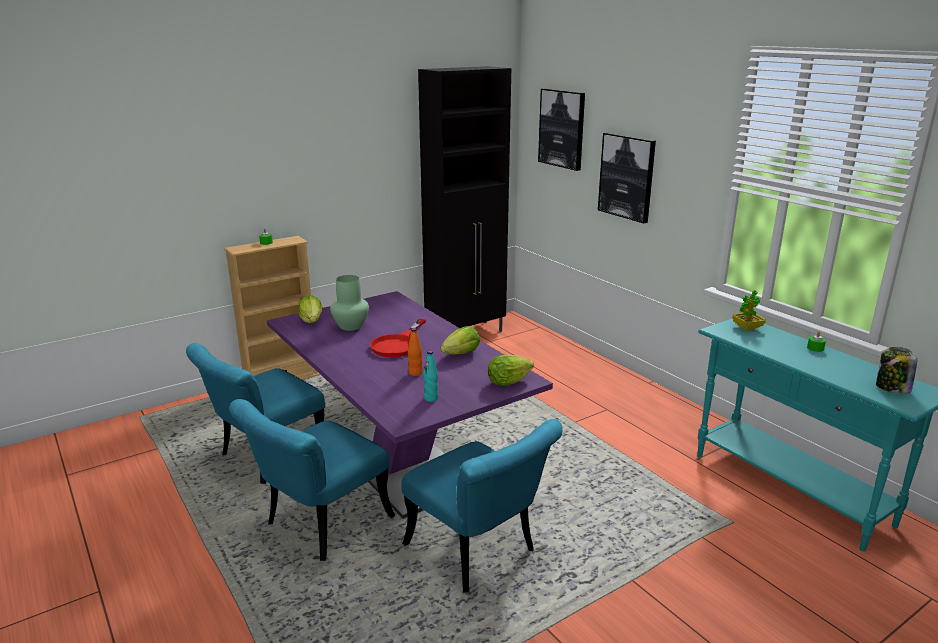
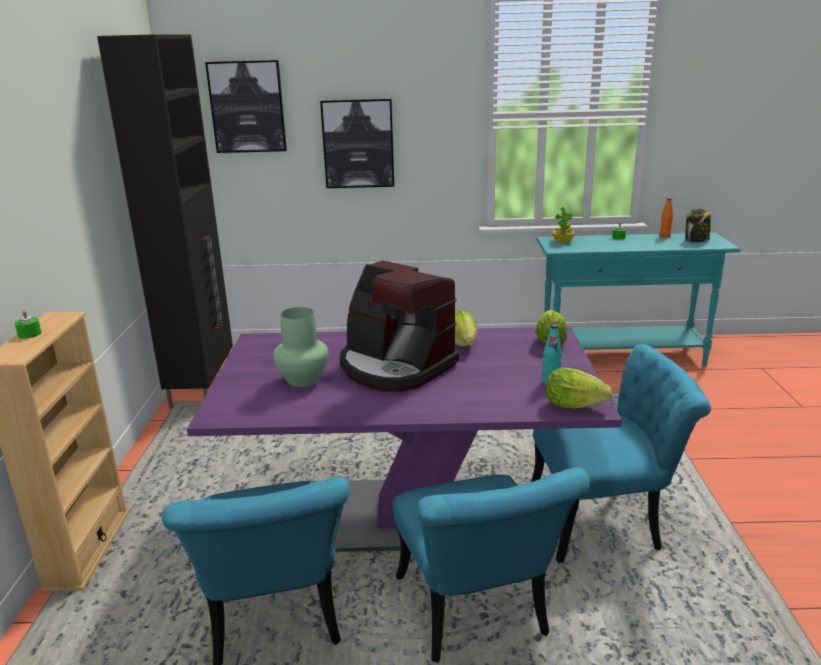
camera: 55 degrees left, 0 degrees up
(312, 321) = (248, 399): lettuce -> lettuce (573, 405)
(398, 344) = (395, 366): red frying pan -> coffee machine
(415, 373) = (482, 375): orange bottle -> orange bottle (664, 236)

